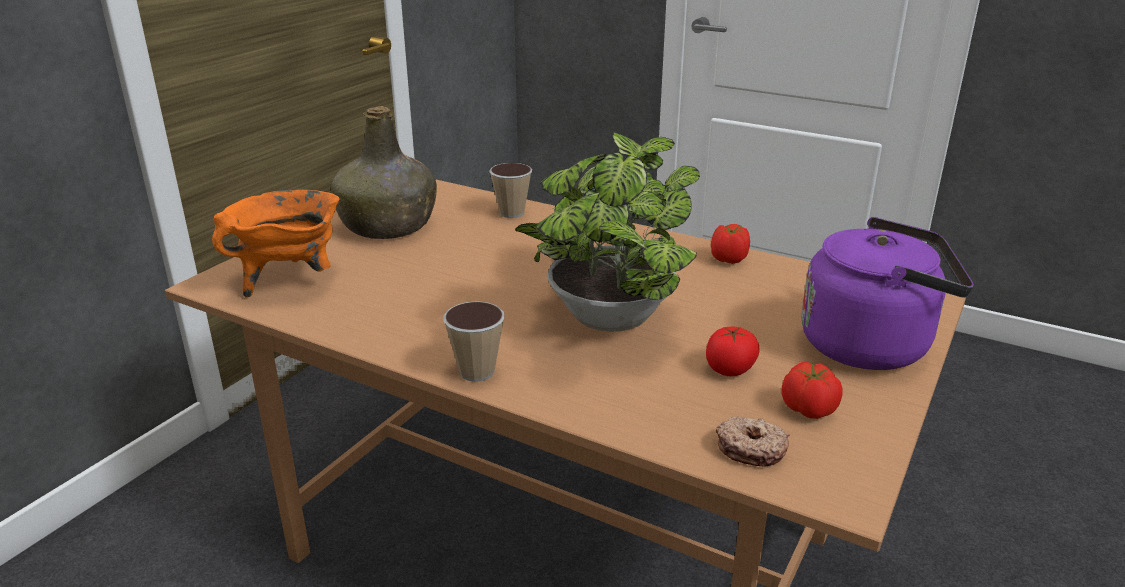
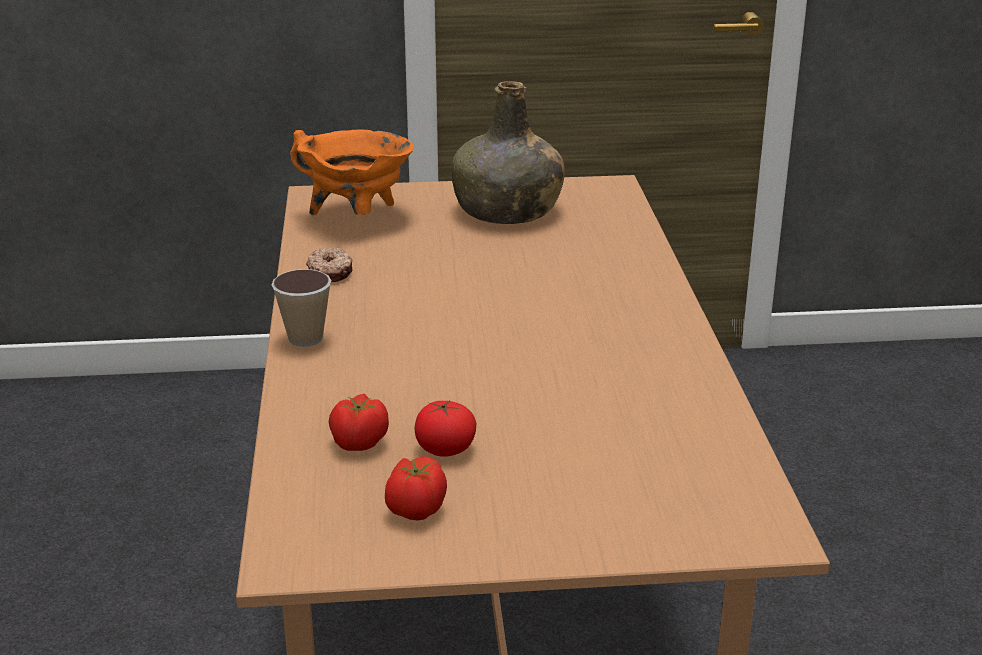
camera: 55 degrees right, 0 degrees up
(512, 213) = (622, 247): cup -> none
(608, 322) = (459, 365): potted plant -> none
(728, 259) = (690, 385): tomato -> tomato (359, 443)
(751, 449) = (316, 496): donut -> donut (331, 272)
(872, 345) = (599, 519): purple kettle -> none

